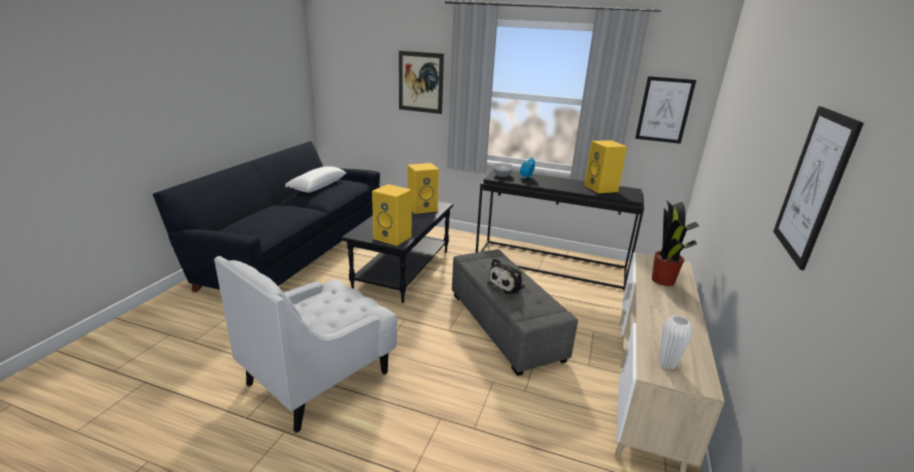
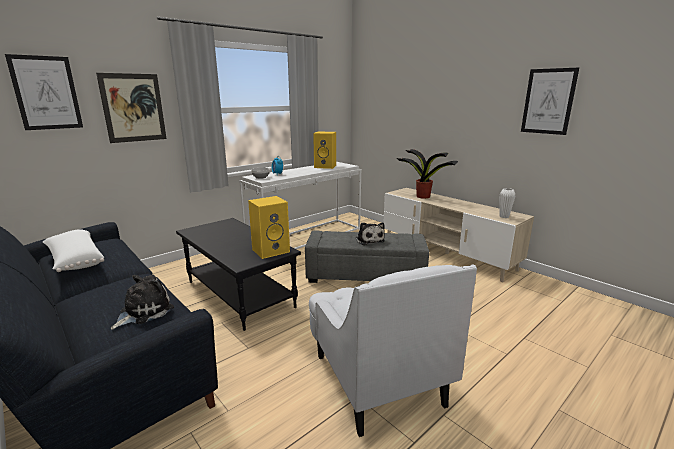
camera: 60 degrees left, 5 degrees down
(259, 226) = (143, 311): none -> plush toy
(422, 208) = (224, 228): yellow speaker -> none
(551, 264) = (306, 237): black console table -> white console table
(664, 110) = (329, 106): picture -> picture (46, 93)

